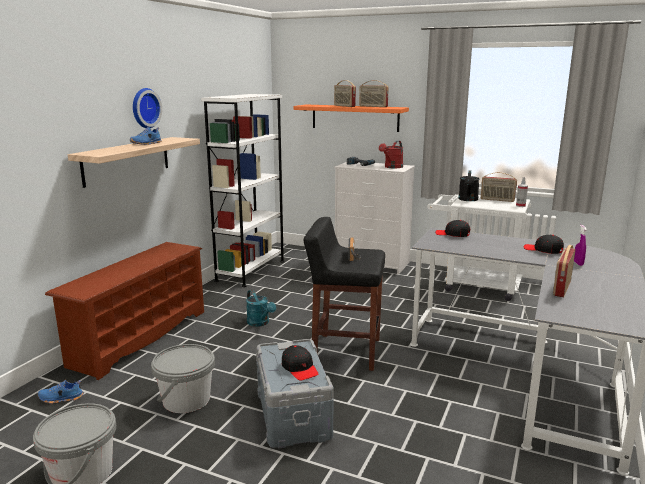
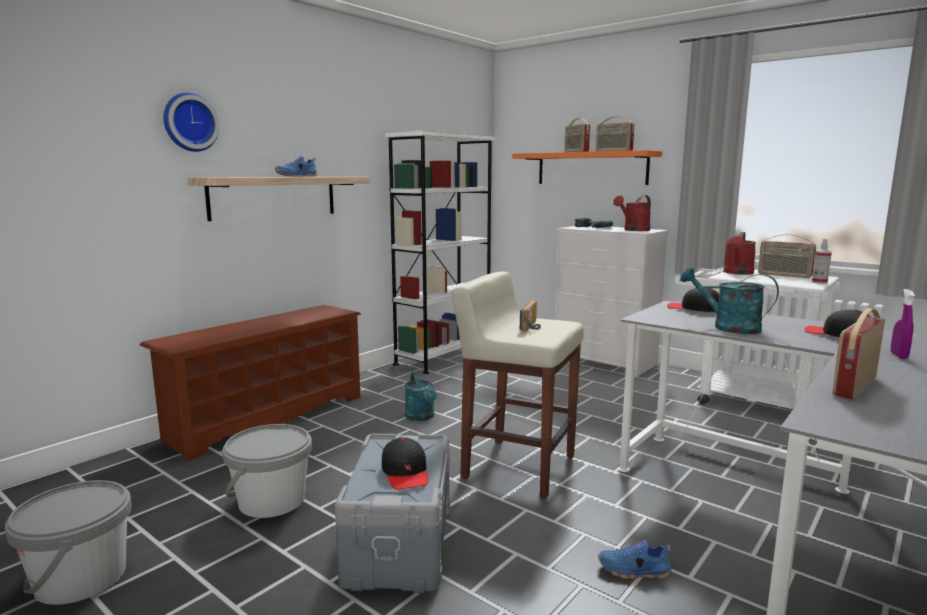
camera: 15 degrees right, 5 degrees down
(61, 398) = (130, 477): blue shoe -> blue shoe (634, 571)
(144, 108) = (303, 136): wall clock -> wall clock (189, 122)
(345, 351) = (517, 466): black stool -> beige stool
(468, 200) = (737, 273): black watering can -> red watering can
(479, 249) = (728, 327): none -> turquoise watering can

